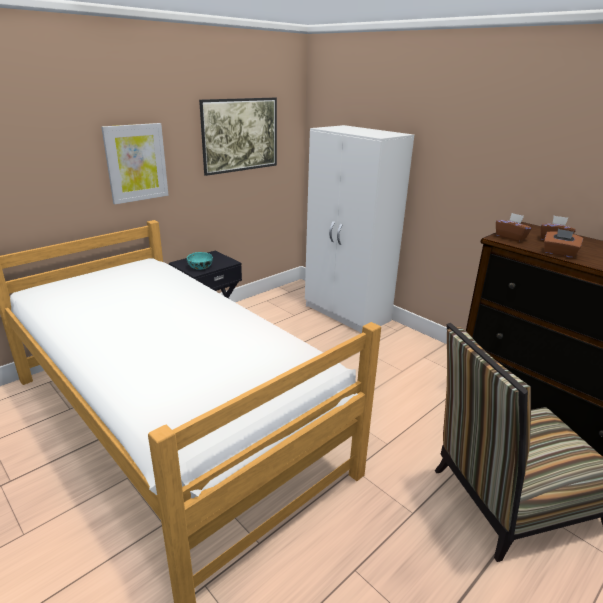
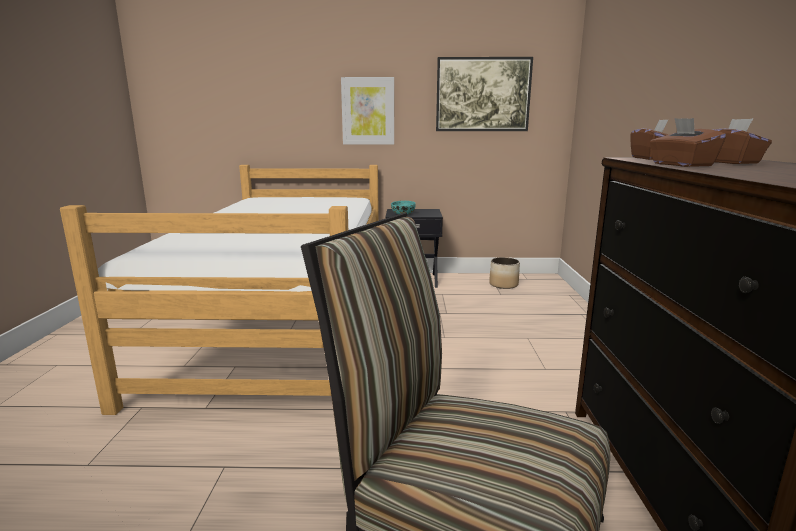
camera: 45 degrees right, 10 degrees down
(283, 304) = (504, 284): none -> planter
(347, 314) = (562, 309): white wardrobe -> none

